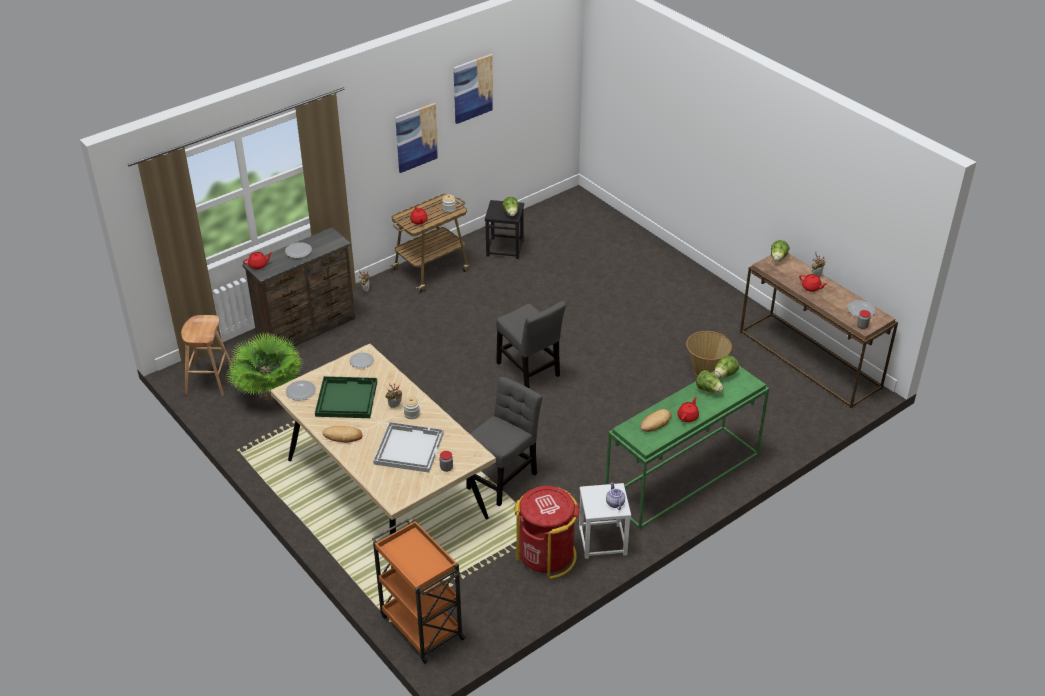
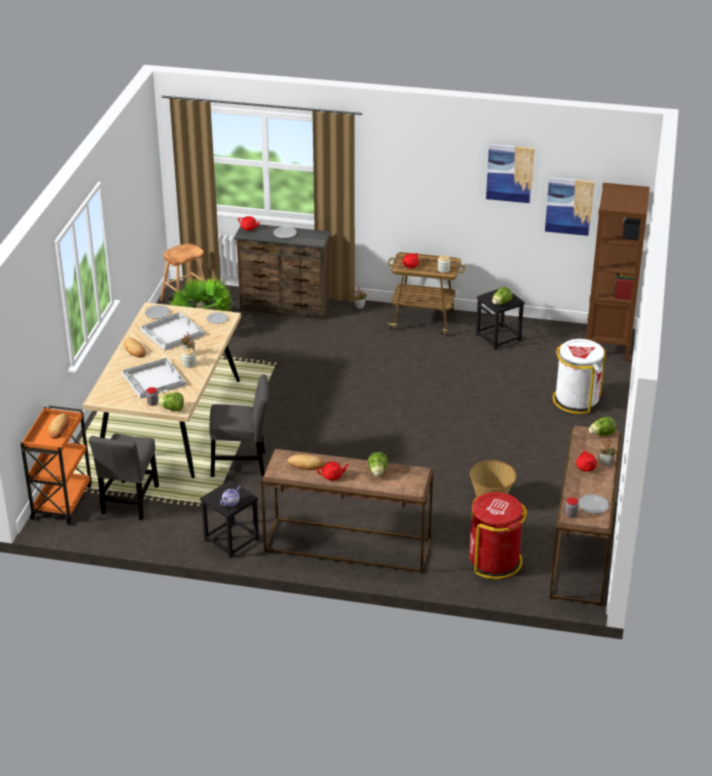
camera: 50 degrees right, 5 degrees down
(346, 398) = (172, 332): green tray -> white tray
(415, 550) = (59, 428): none -> bread
(416, 137) = (441, 193): picture -> picture (569, 206)
(529, 371) = (370, 419): grey chair -> grey chair (129, 502)
(546, 555) = (187, 521): red trash can -> red trash can (495, 561)
(582, 207) = (608, 345): none -> brown bookcase
(602, 541) = (231, 540): white stool -> black stool
(631, 259) = (576, 400): none -> white trash can
(682, 478) = (346, 546): green console table -> brown console table
(724, 375) = (406, 472): lettuce -> lettuce (172, 409)

